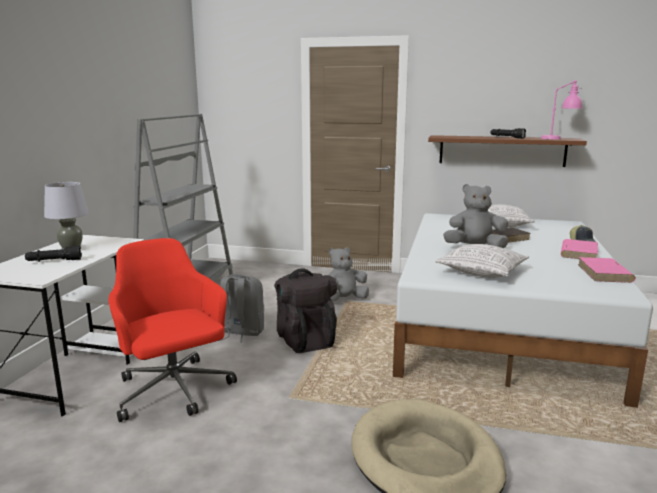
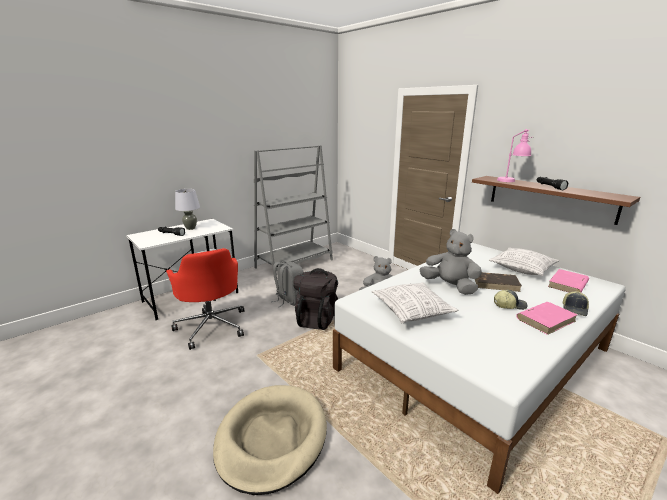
camera: 35 degrees right, 5 degrees up
(174, 391) = (212, 326): red office chair -> red office chair turned 150 degrees clockwise
(540, 250) = (509, 305): none -> cap
(559, 139) = (605, 195): pink table lamp -> pink table lamp (511, 182)
(605, 273) = (529, 350): pink book -> pink book (568, 284)

